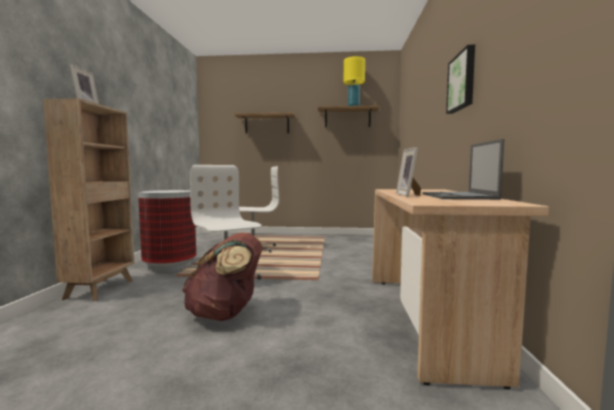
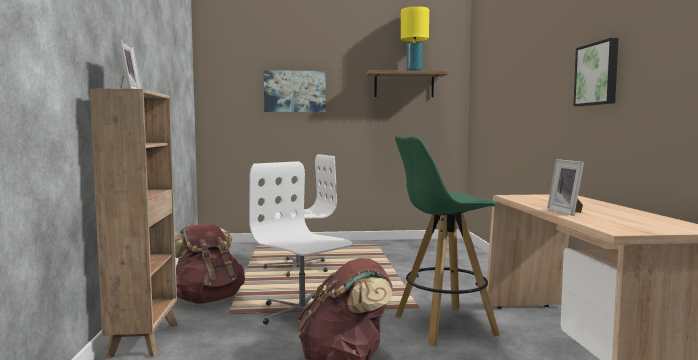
camera: 10 degrees left, 0 degrees up
(170, 266) = (207, 300): trash can -> brown backpack
(267, 124) = (294, 91): shelf -> picture
(326, 294) = (443, 326): none -> green stool
(458, 196) = (623, 214): laptop -> none

